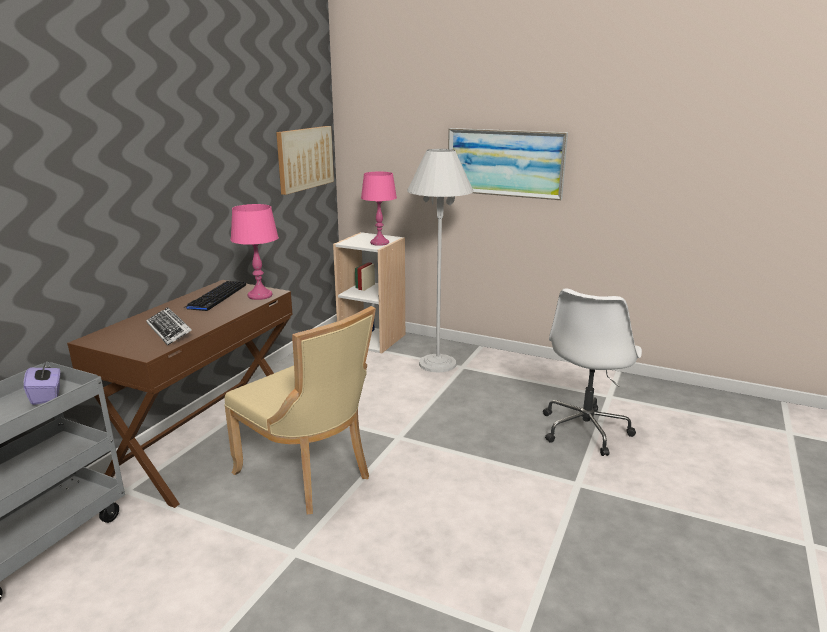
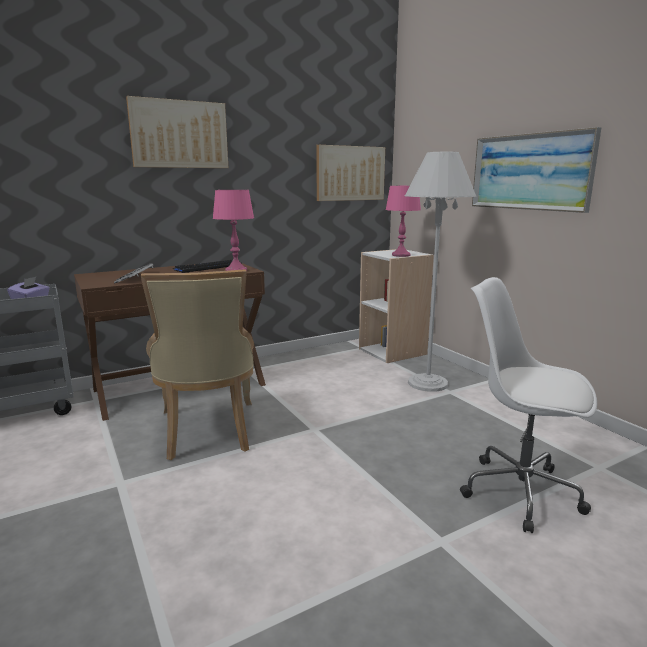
camera: 35 degrees right, 5 degrees down
(155, 141) = (179, 134): none -> picture
(584, 432) = (517, 492): white office chair -> white office chair turned 60 degrees clockwise

